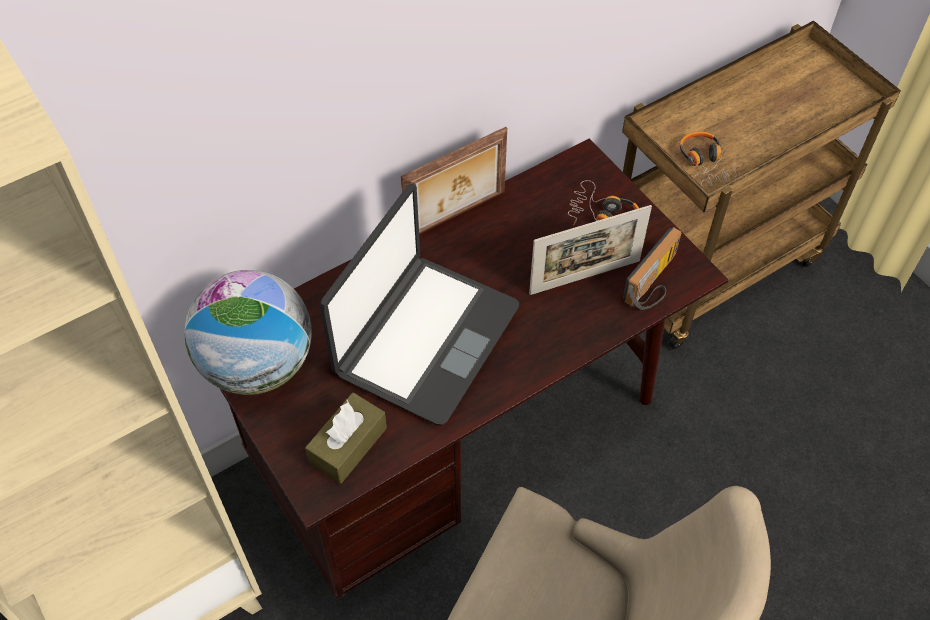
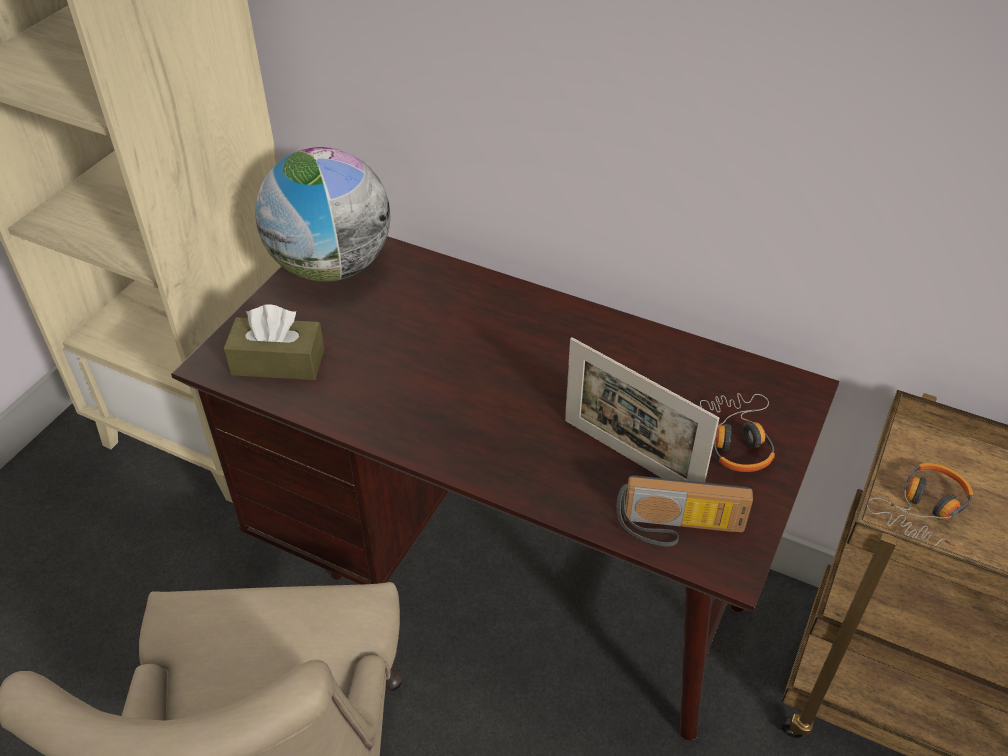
camera: 60 degrees right, 10 degrees down
(425, 339) = (442, 363): laptop -> none
(456, 216) = (619, 320): picture frame -> none

